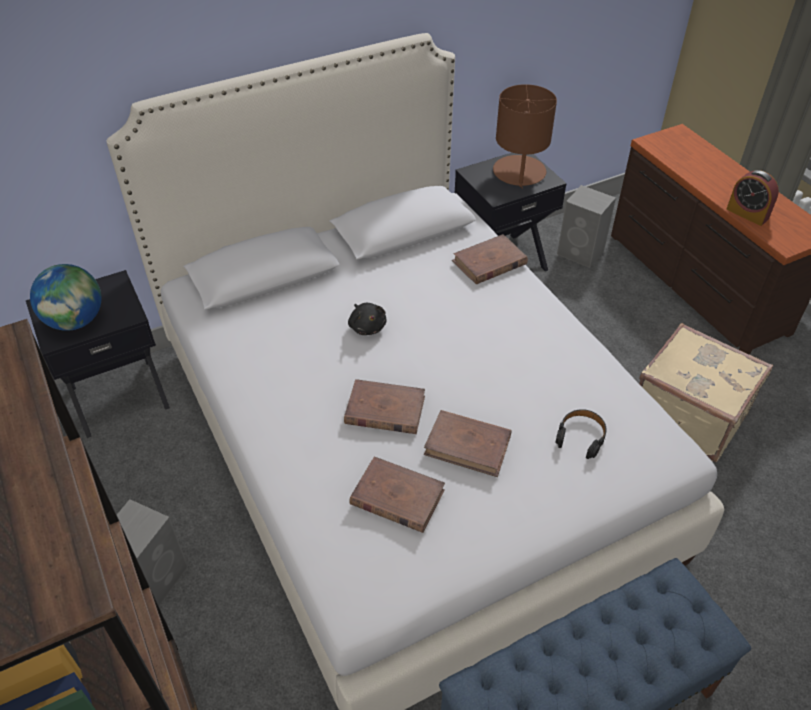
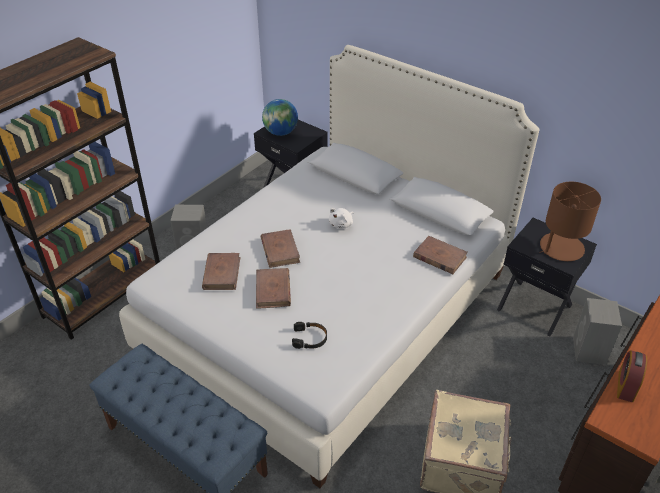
camera: 65 degrees right, 5 degrees down
(367, 326) = (341, 224): black plush toy -> white plush toy

